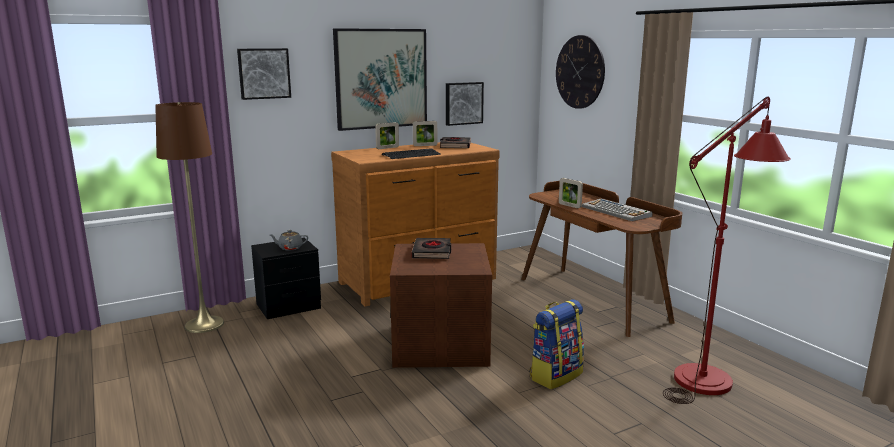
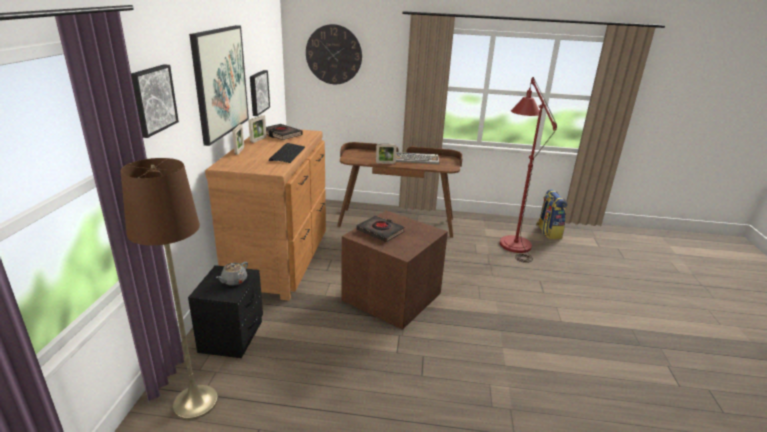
camera: 55 degrees left, 10 degrees up
(555, 375) = (472, 278): backpack -> backpack (548, 232)

